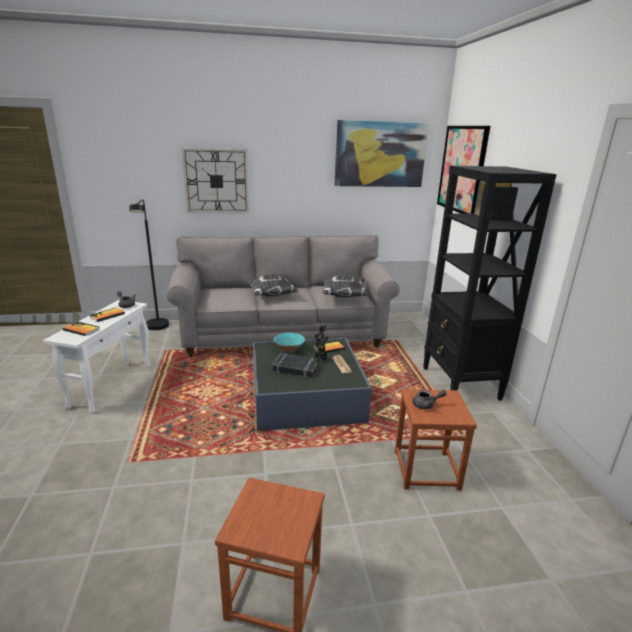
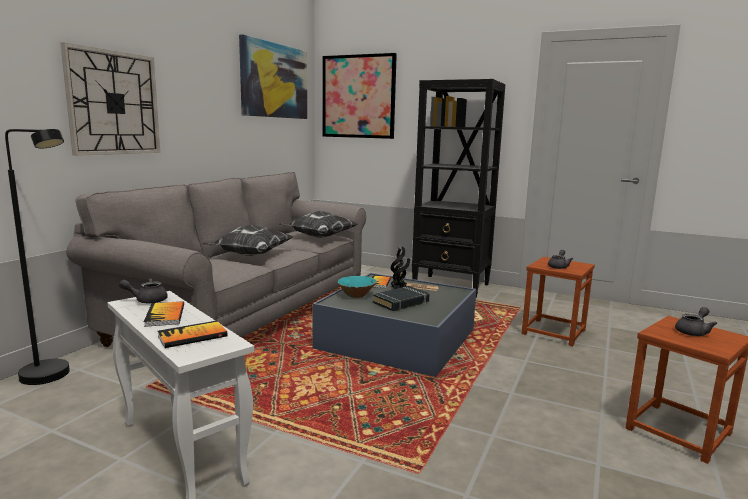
camera: 55 degrees left, 10 degrees down
(280, 513) = (693, 332): none -> grey teapot

